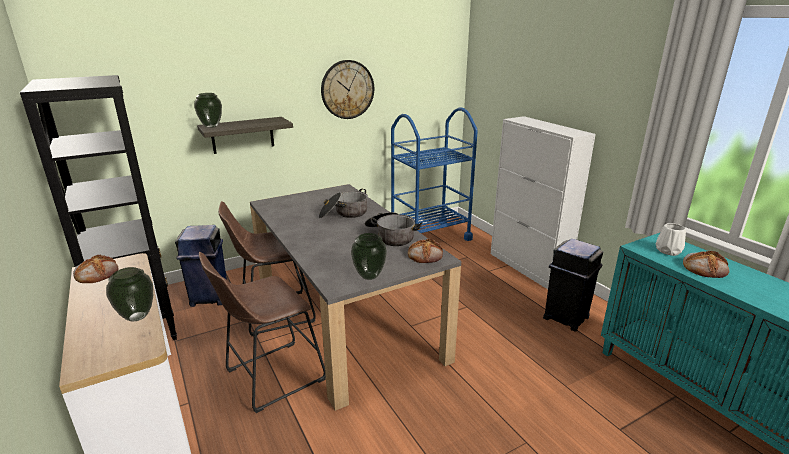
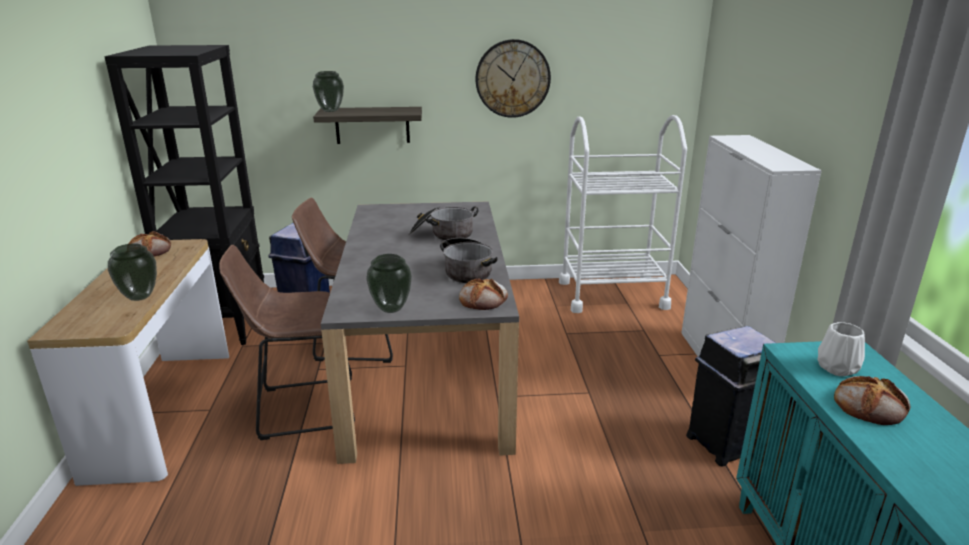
camera: 25 degrees right, 0 degrees up
(430, 237) = (612, 294): blue cart -> white cart

